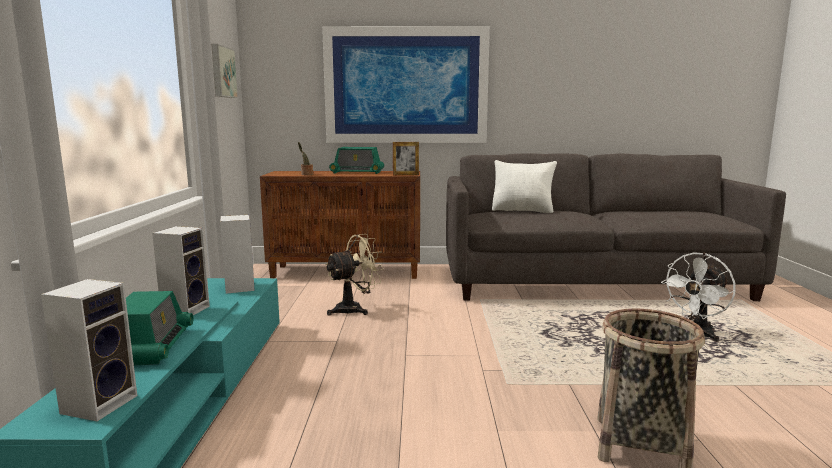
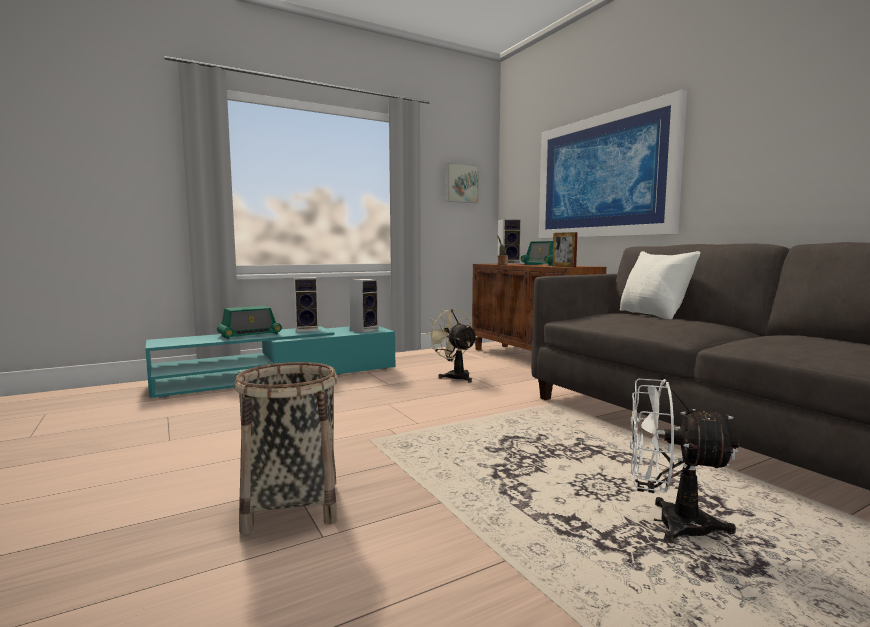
camera: 60 degrees right, 5 degrees down
(100, 403) = (180, 341): speaker -> speaker (509, 263)
(355, 309) = (454, 376): beige fan -> beige fan turned 150 degrees counterclockwise

